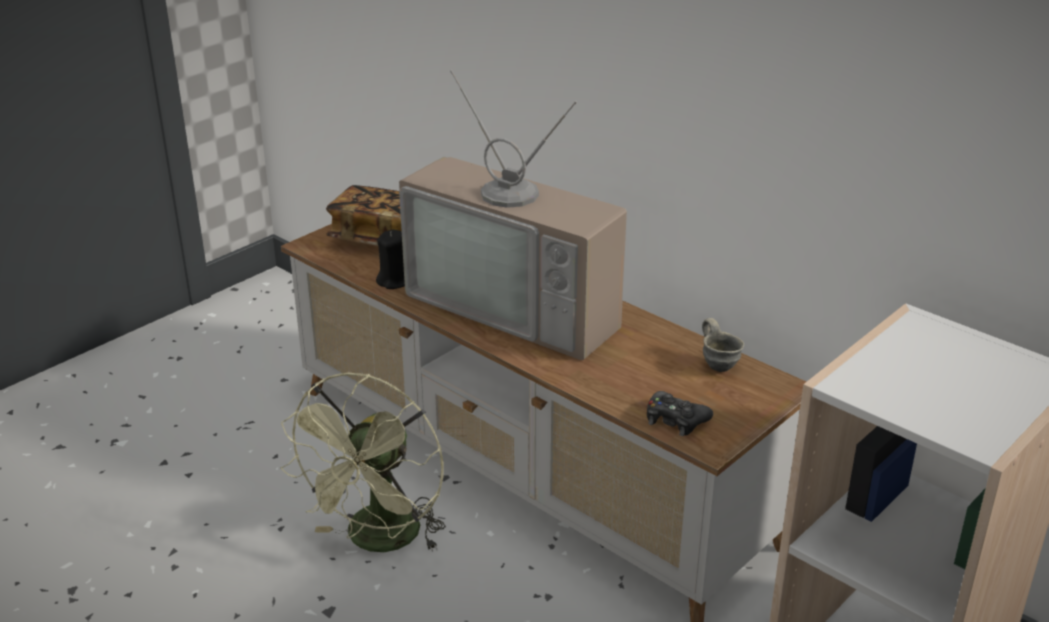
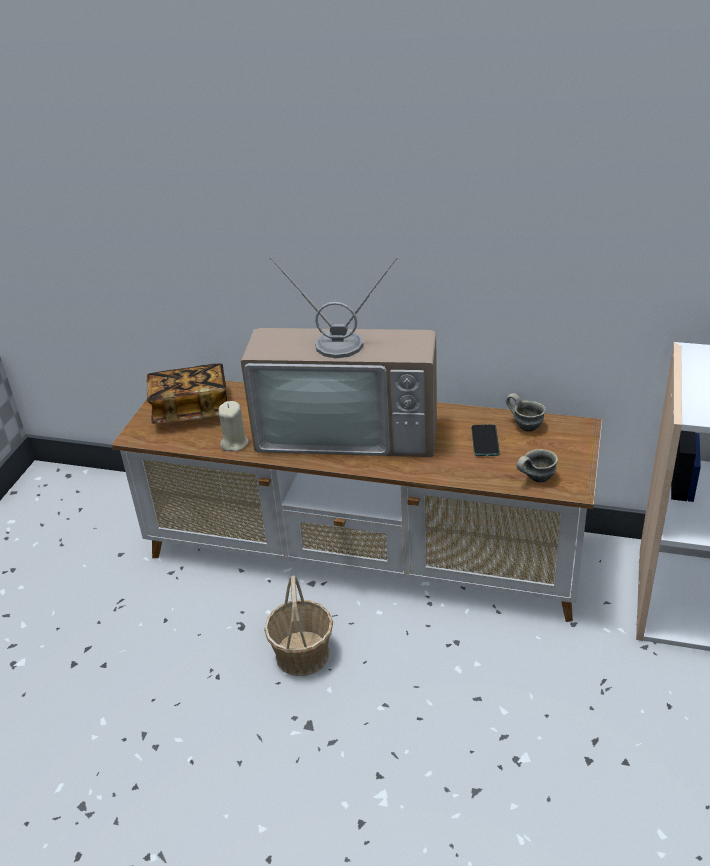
camera: 25 degrees left, 5 degrees up
(378, 541) = (303, 654): green fan -> basket
(394, 281) = (234, 443): black candle -> beige candle
(656, 364) = (485, 441): none -> phone
(675, 420) = (535, 478): black game controller -> grey mug

